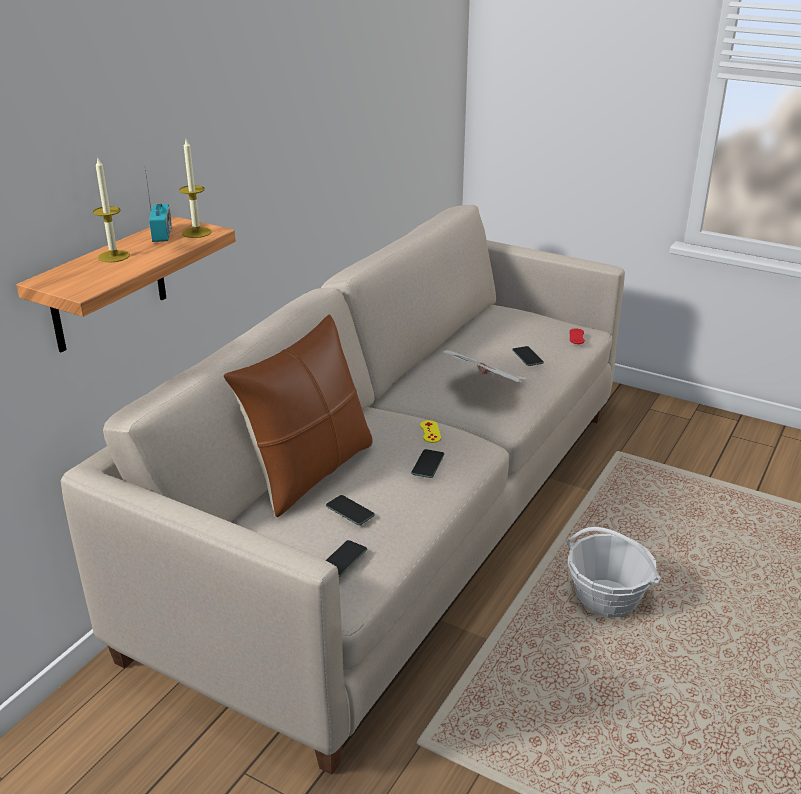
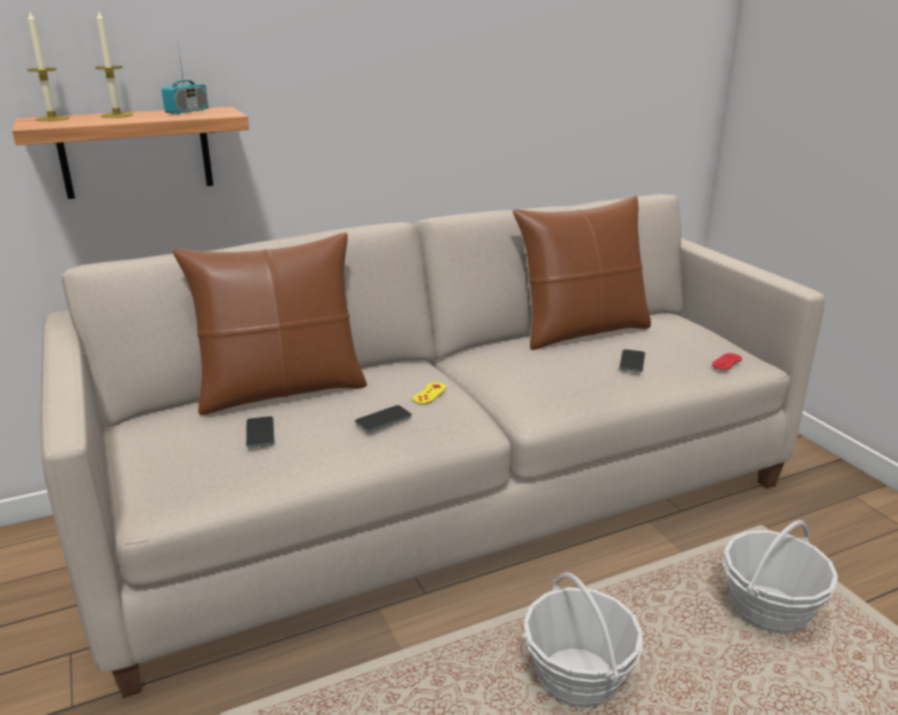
camera: 35 degrees right, 5 degrees down
(196, 232) = (213, 113): candle -> candle (52, 119)
(343, 559) = (196, 471): phone -> none
(460, 341) = (581, 331): none -> brown pillow
(487, 387) = (545, 374): newspaper -> none
(667, 505) = (768, 610): none -> basket

